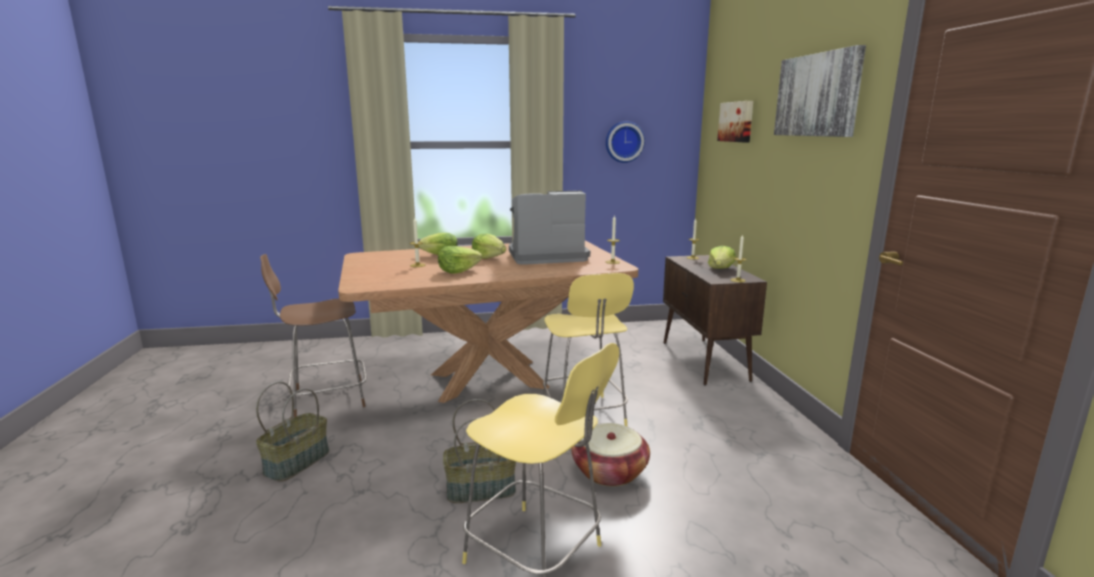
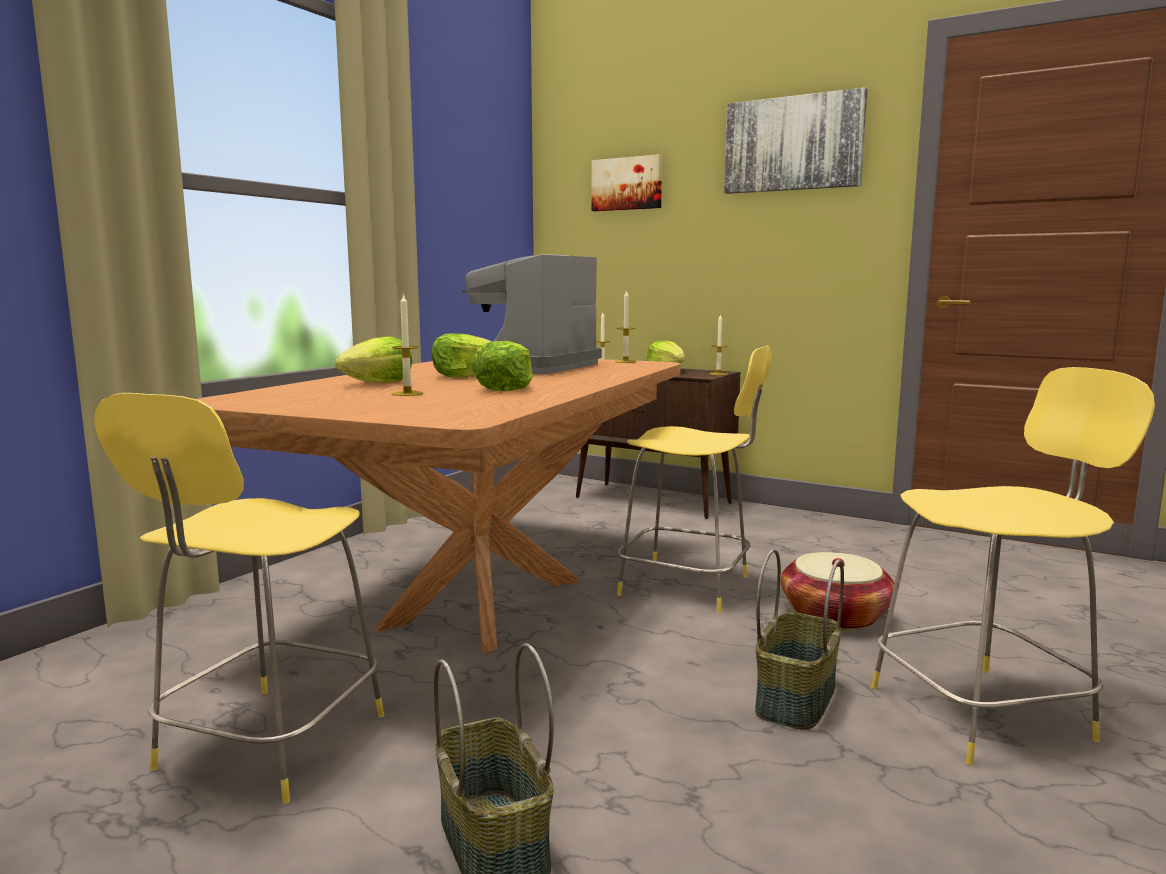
camera: 50 degrees left, 5 degrees down
(326, 398) = (268, 745): brown stool -> yellow stool
(624, 142) = (464, 209): wall clock -> none

